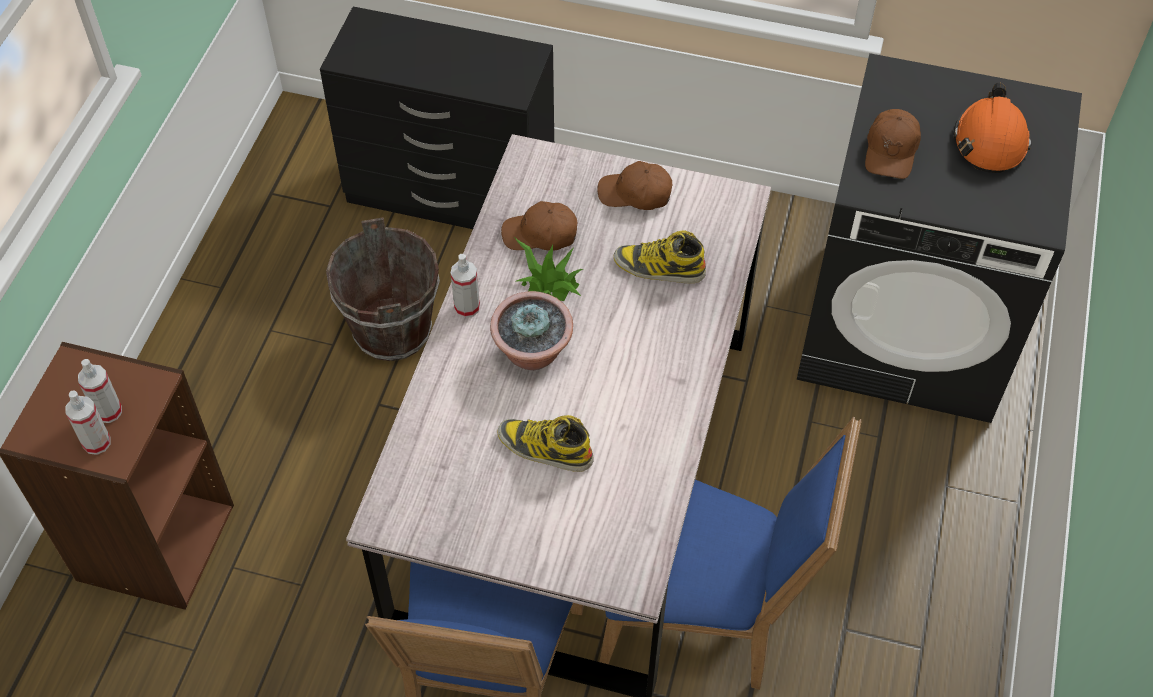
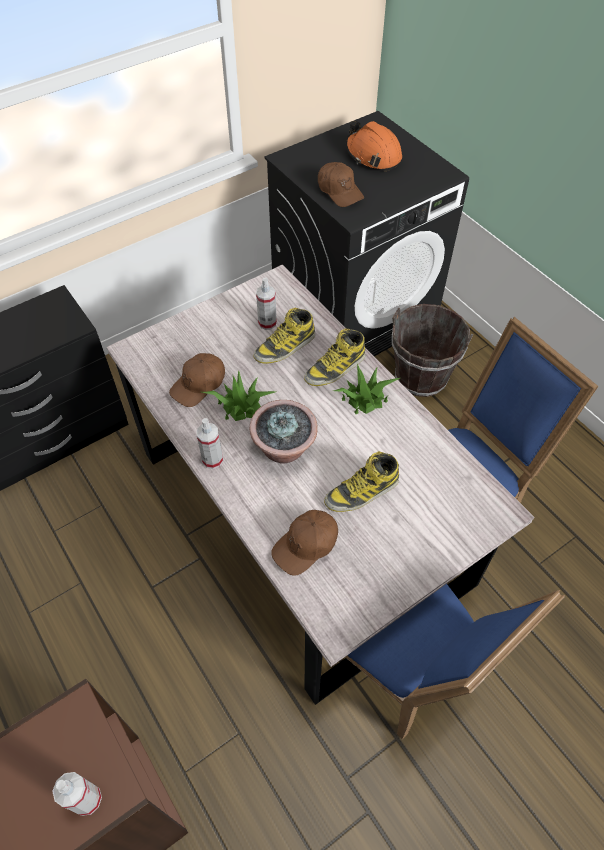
camera: 50 degrees left, 0 degrees up
(108, 411) = (66, 767): spray bottle -> spray bottle (267, 323)
(393, 331) = (108, 540): brown bucket -> brown bucket (421, 377)
(635, 194) = (220, 321): brown cap -> brown cap (306, 545)
(662, 377) = (364, 398): none -> potted plant
(675, 328) = (335, 368): none -> boot

